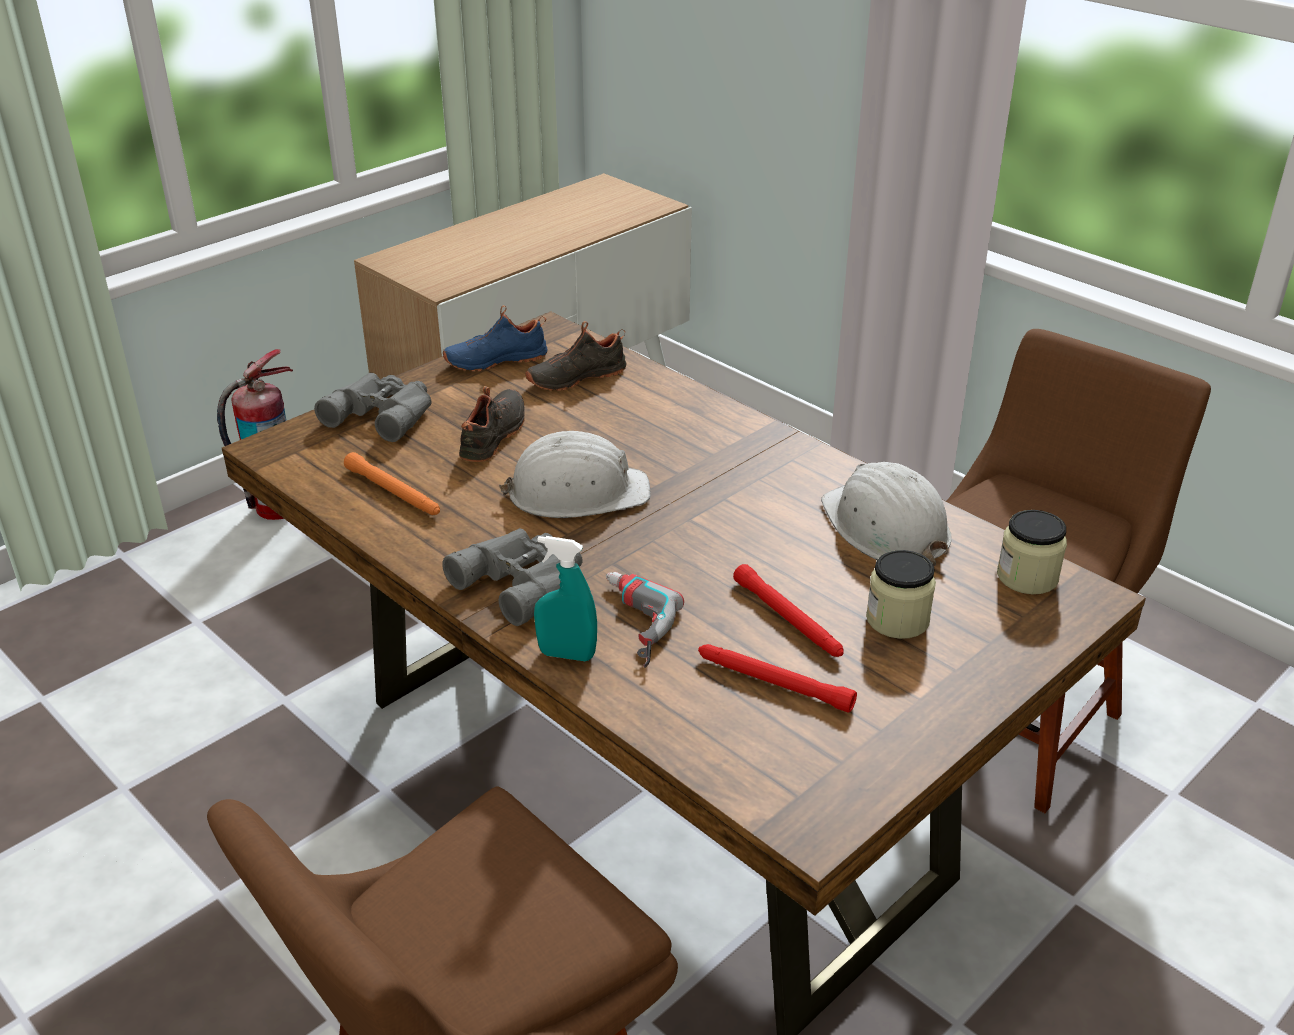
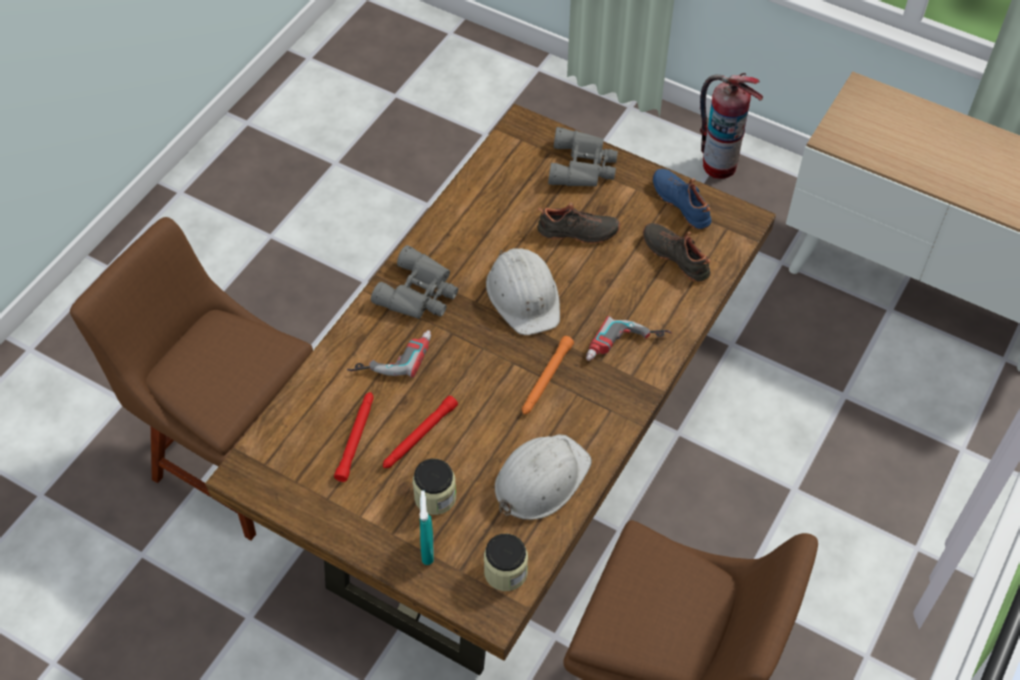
camera: 75 degrees right, 20 degrees up
(394, 492) = (492, 202): orange flashlight -> orange flashlight (546, 379)
(567, 654) = (357, 332): turquoise spray bottle -> turquoise spray bottle (427, 549)
(702, 433) = (626, 348): none -> power drill

